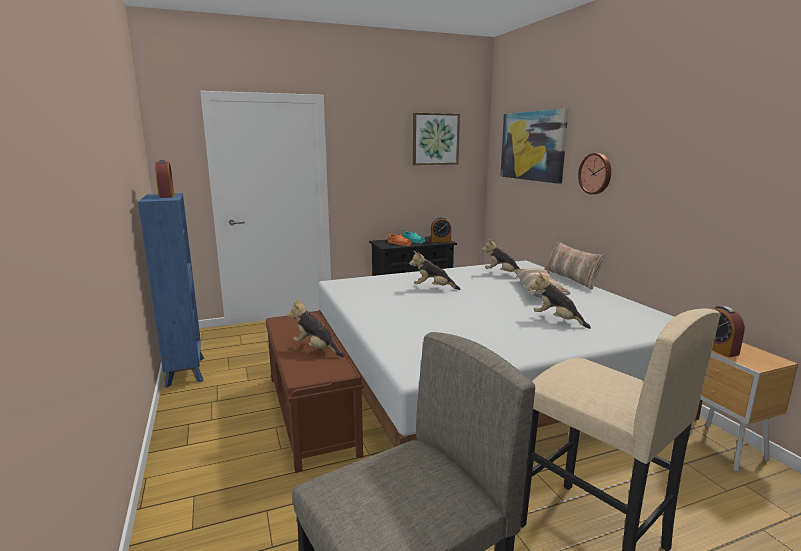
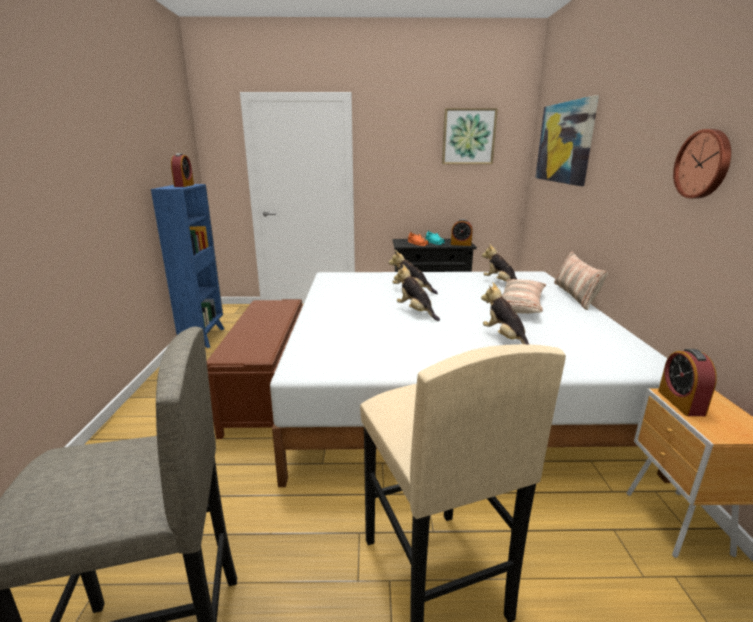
camera: 20 degrees right, 5 degrees up
(316, 349) = (262, 333): plush toy -> plush toy (415, 312)
(596, 173) = (614, 174): wall clock -> wall clock (704, 164)

